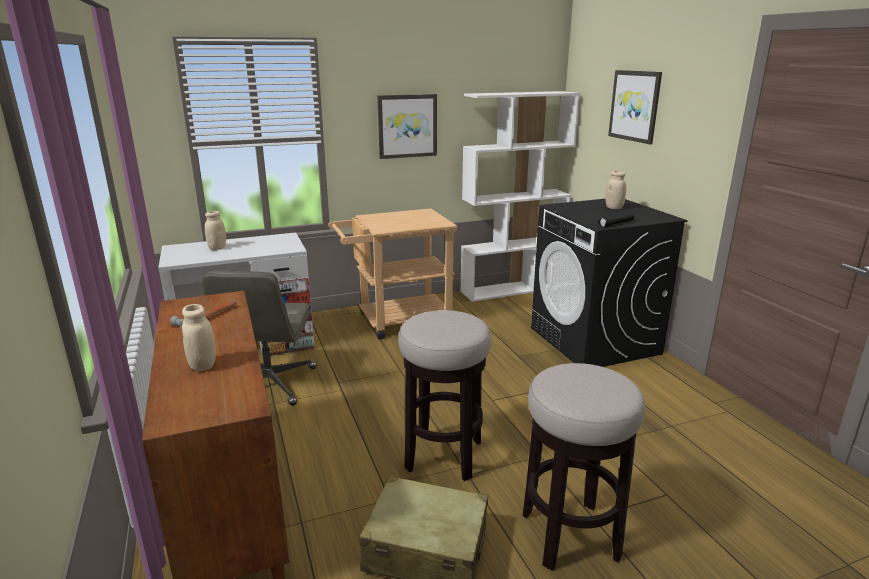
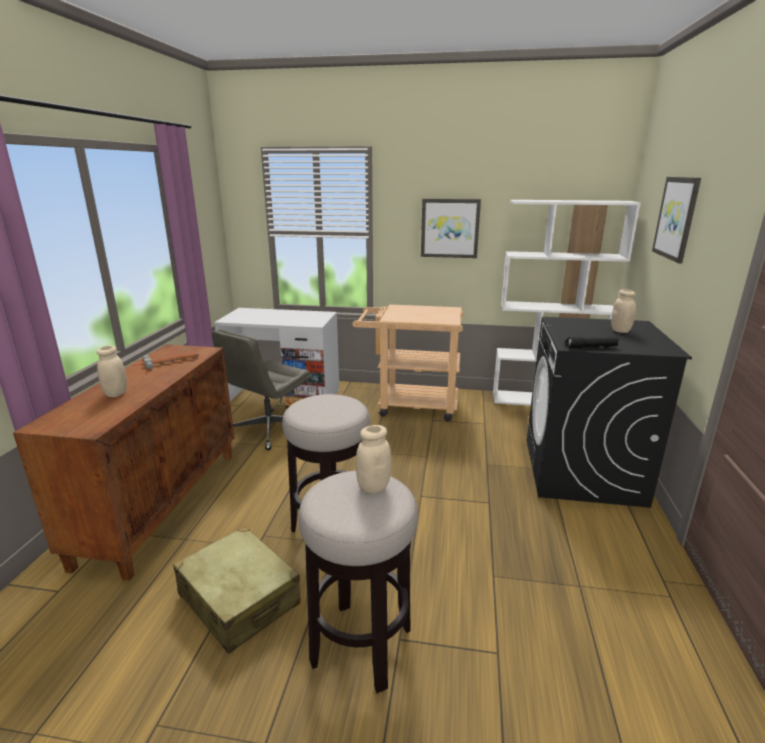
camera: 30 degrees right, 0 degrees up
(217, 248) = (267, 315): beige jar -> beige jar (373, 487)

